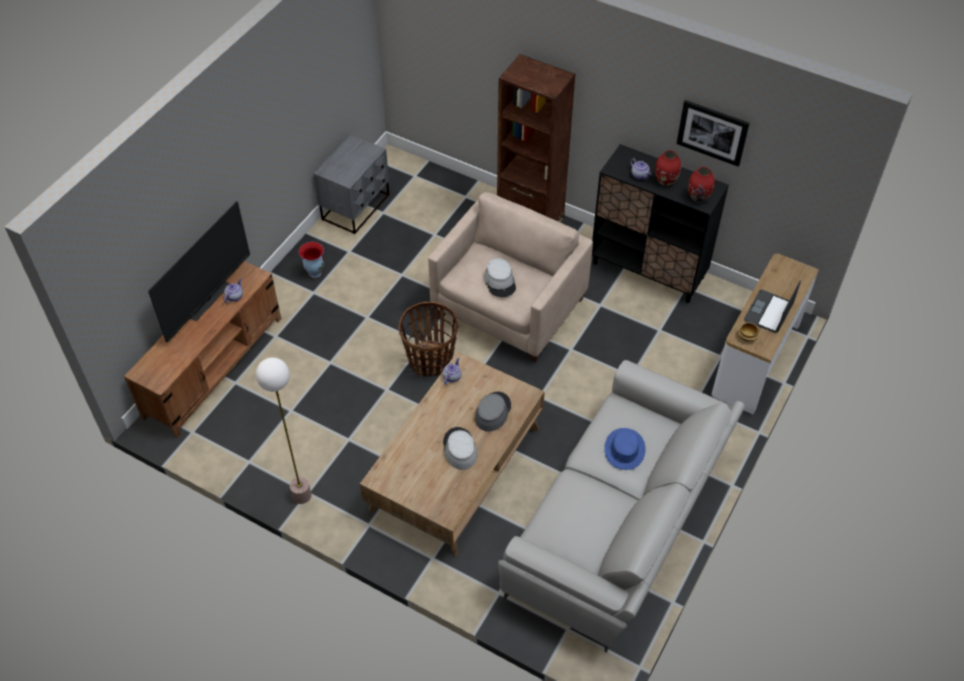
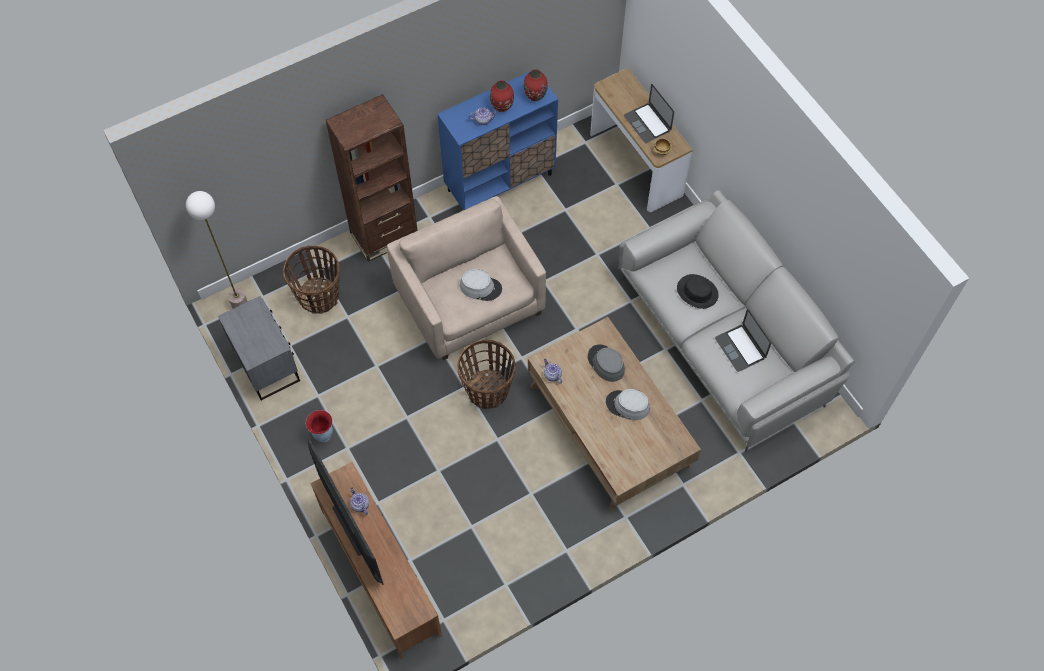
camera: 60 degrees left, 10 degrees up
(301, 495) = (566, 556): floor lamp -> floor lamp (239, 304)
(440, 208) = (319, 296): none -> basket
(587, 514) = (740, 348): none -> laptop
(624, 449) = (697, 292): blue hat -> black hat
(648, 270) = (500, 182): black cabinet -> blue cabinet
(712, 132) = (510, 42): picture -> none

